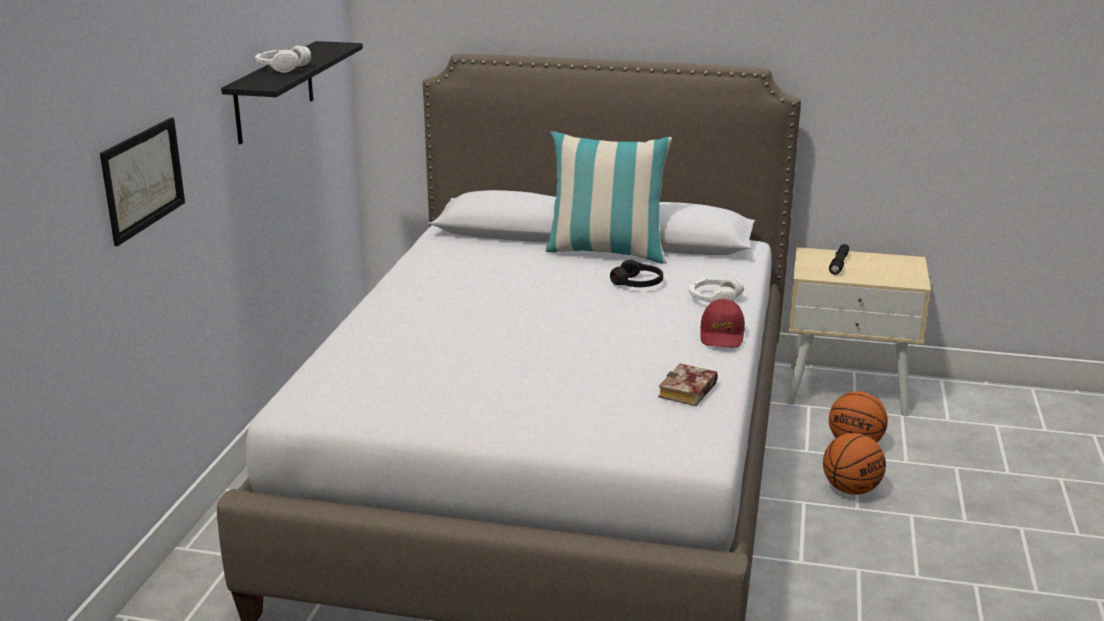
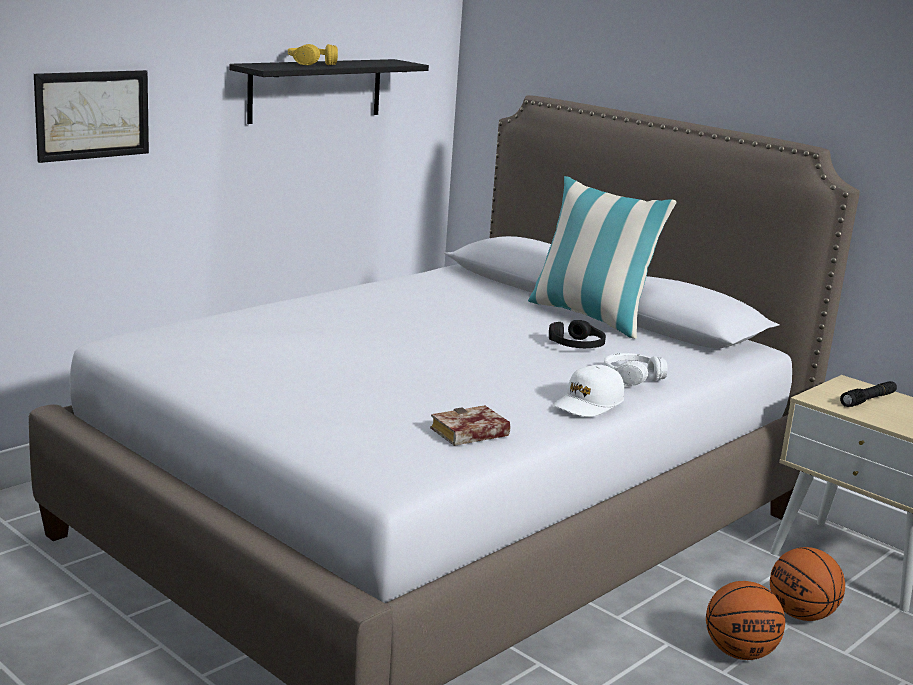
camera: 30 degrees right, 5 degrees down
(282, 68) = (311, 63): white headphones -> yellow headphones
(722, 334) = (588, 404): red cap -> white cap

